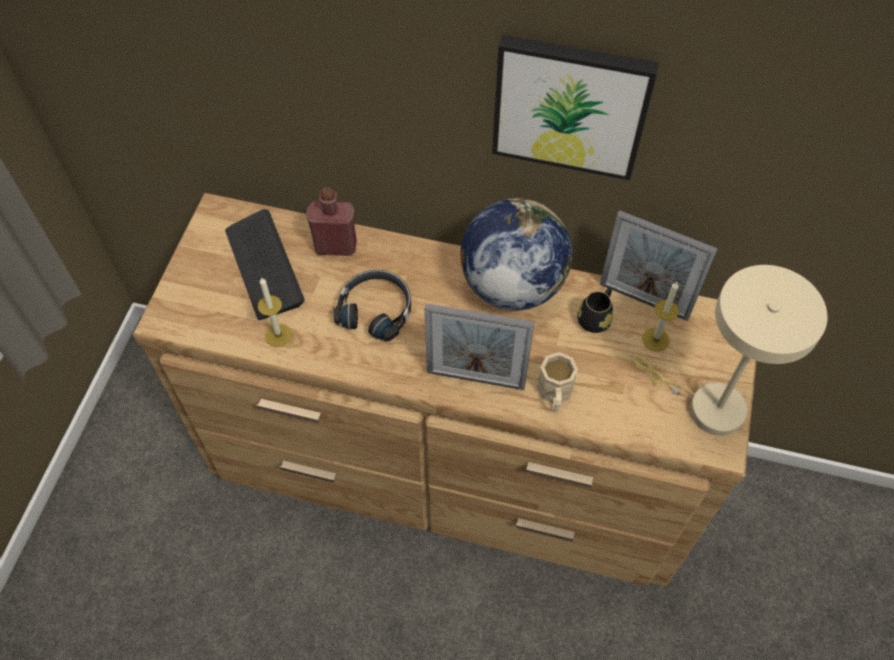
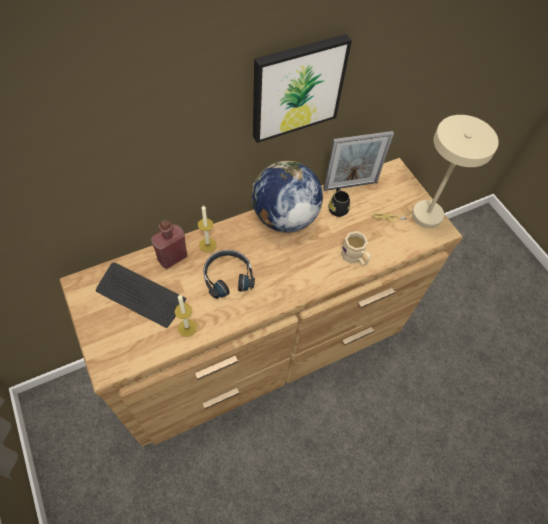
camera: 45 degrees left, 0 degrees up
(475, 379) = (312, 276): picture frame -> none
(655, 339) = (372, 200): candle -> candle (207, 245)

